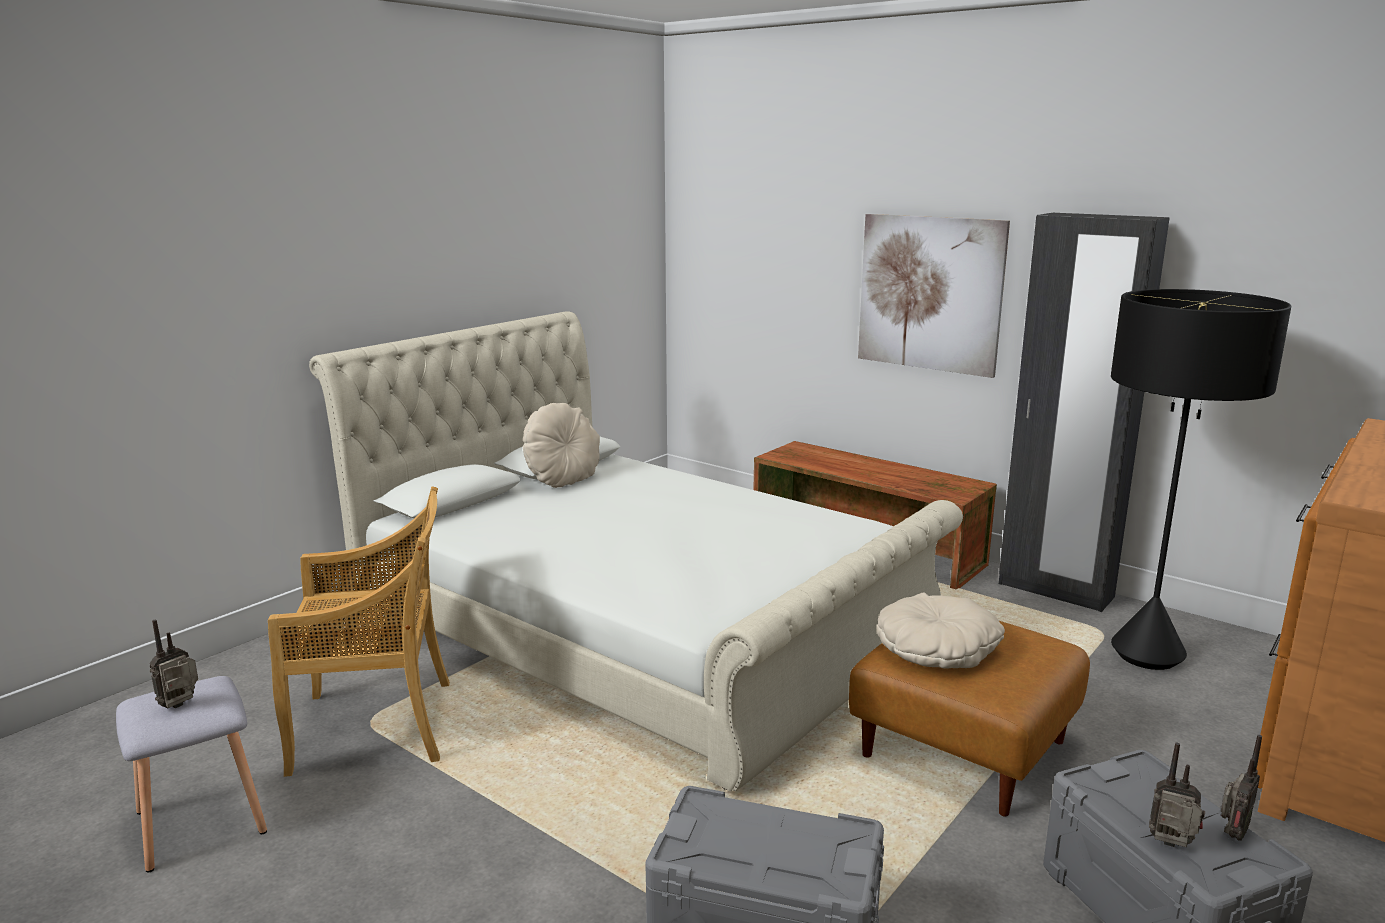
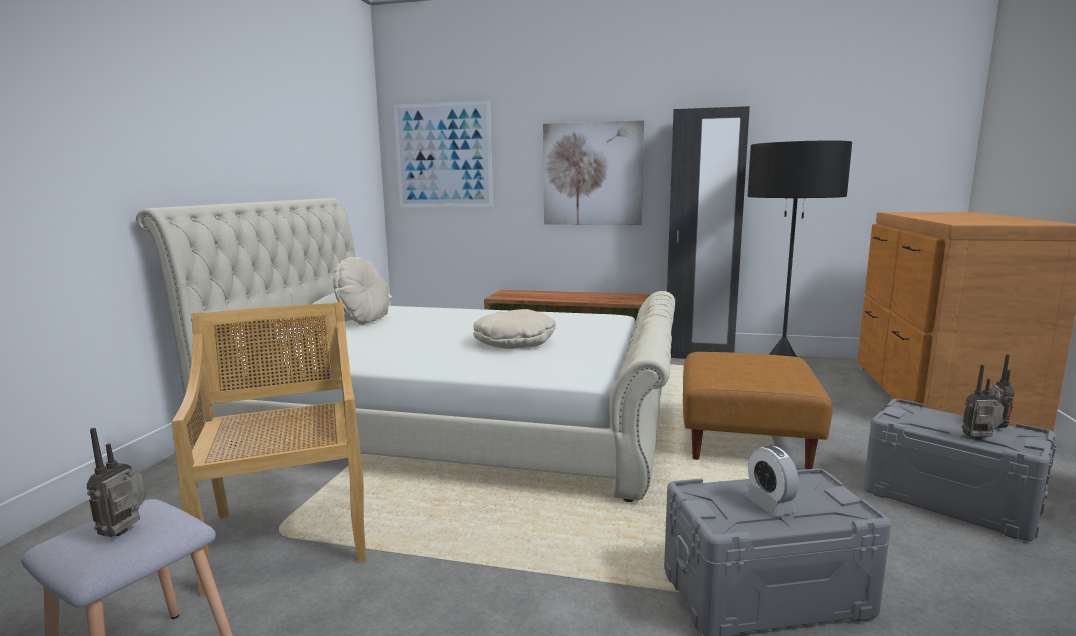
camera: 25 degrees left, 5 degrees down
(377, 726) = (289, 534): beige chair -> beige chair turned 75 degrees counterclockwise
(738, 246) = (443, 155): none -> picture
(760, 846) = (769, 505): none -> alarm clock
(934, 648) = (727, 370): beige pillow -> beige pillow (513, 342)

